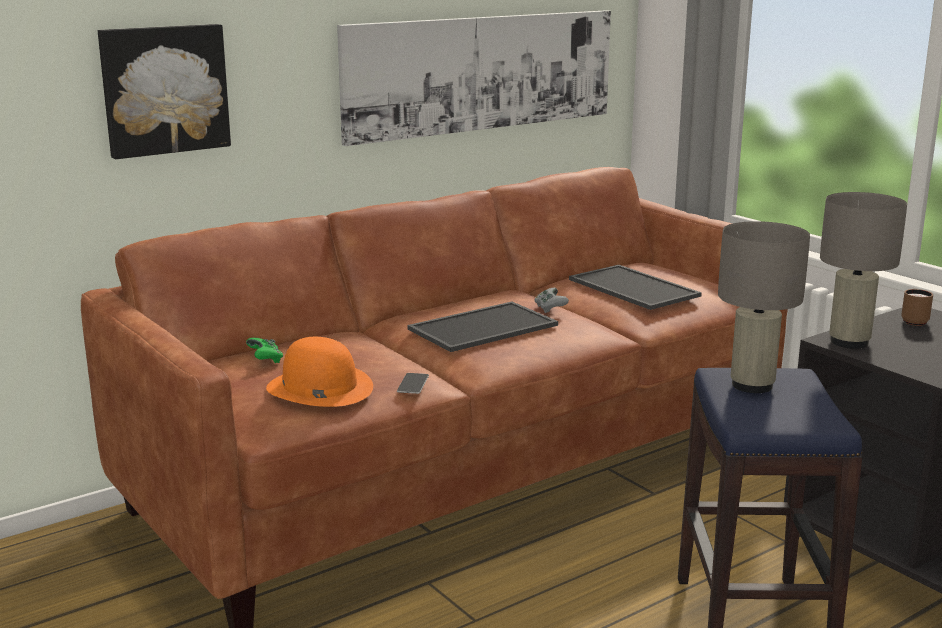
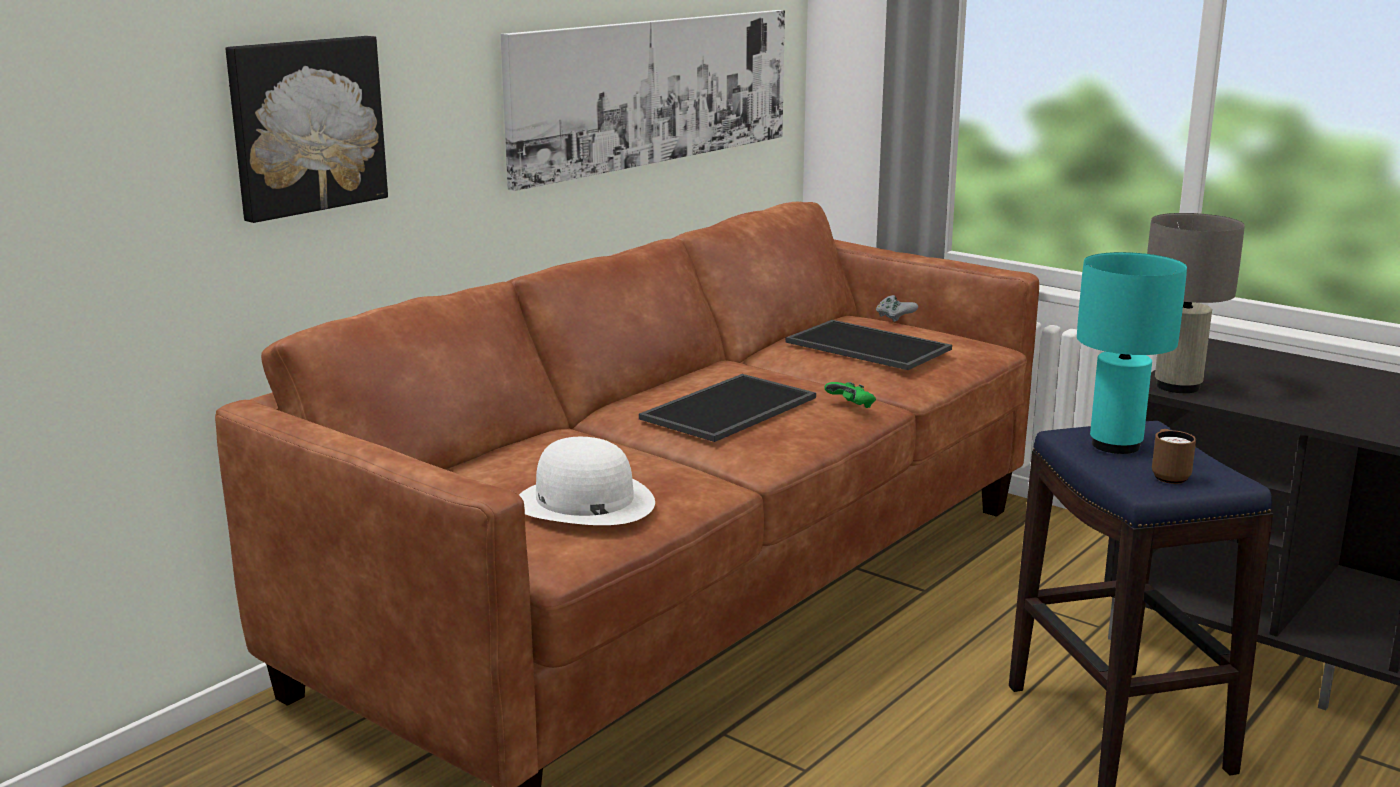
camera: 15 degrees left, 0 degrees up
(266, 360) = (486, 475): green game controller -> green game controller (851, 406)
(319, 387) = (584, 502): orange hat -> white hat
(413, 383) = (694, 485): phone -> none
(550, 309) = (790, 379): grey game controller -> grey game controller (894, 317)
(752, 386) = (1116, 446): grey table lamp -> turquoise table lamp
(914, 321) = (1223, 357): brown mug -> brown mug (1168, 475)

